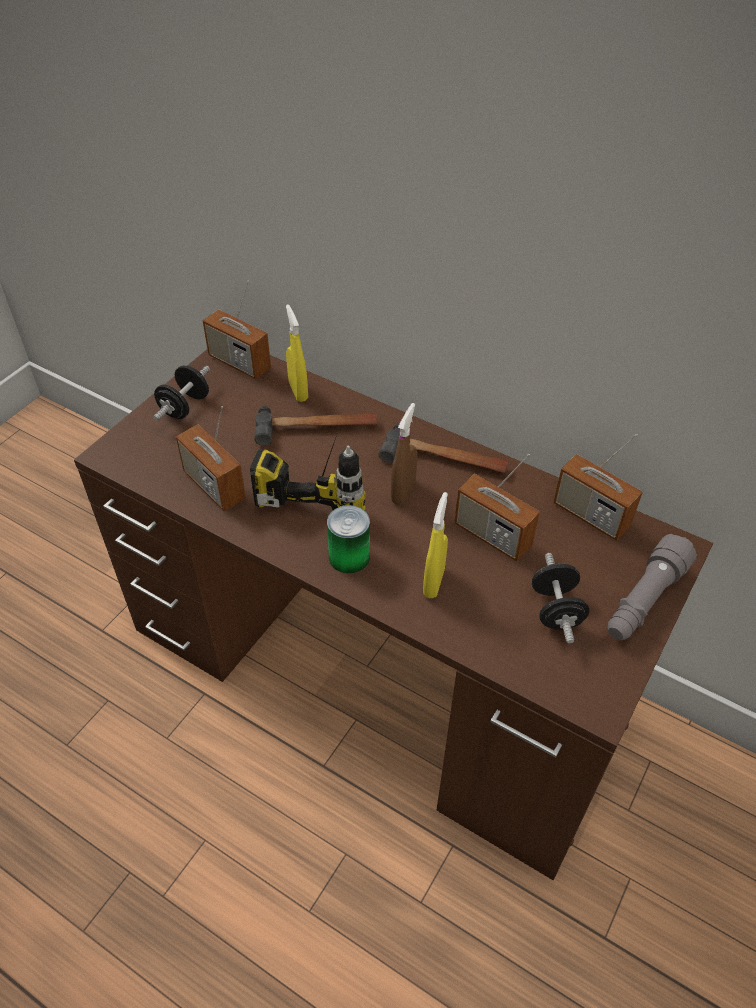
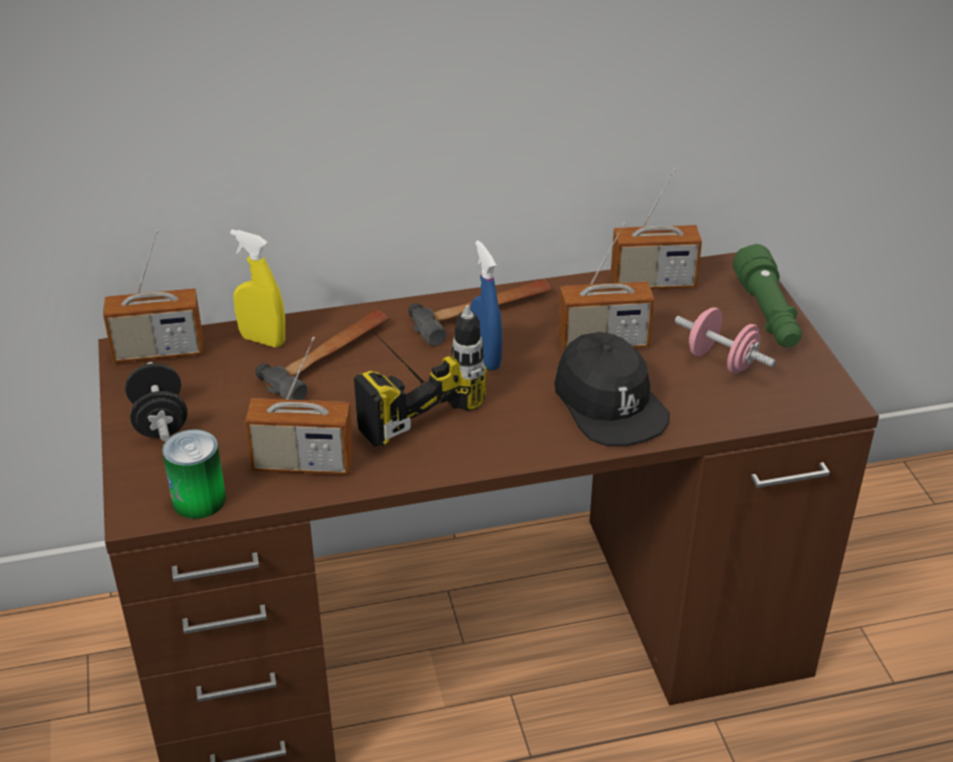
camera: 45 degrees left, 10 degrees down
(349, 557) = (514, 433): can -> can (199, 500)
(403, 492) = (485, 358): brown spray bottle -> blue spray bottle
(433, 582) = (609, 404): yellow spray bottle -> black cap
(556, 610) = (721, 361): black dumbbell -> pink dumbbell
(644, 600) = (767, 315): grey flashlight -> green flashlight

